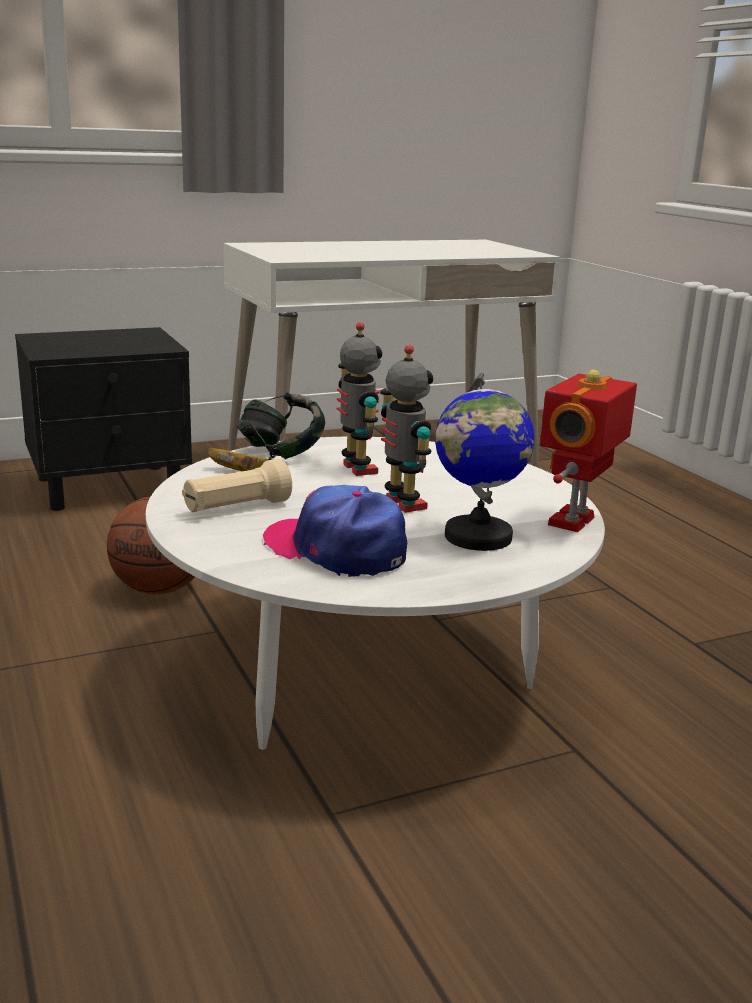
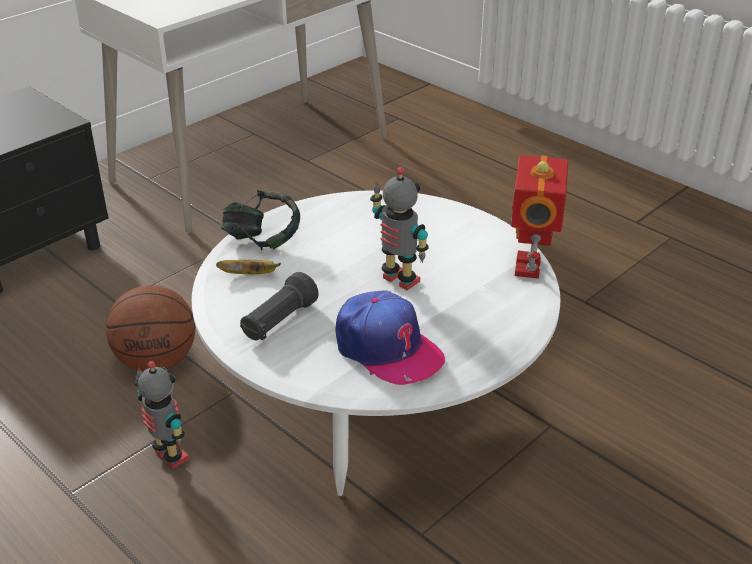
camera: 20 degrees left, 15 degrees up
(236, 508) = (279, 322): beige flashlight -> black flashlight
(336, 549) = (387, 348): cap -> cap turned 150 degrees counterclockwise
(356, 469) = (336, 246): toy robot -> toy robot (169, 457)
(477, 537) = (475, 304): globe -> none

